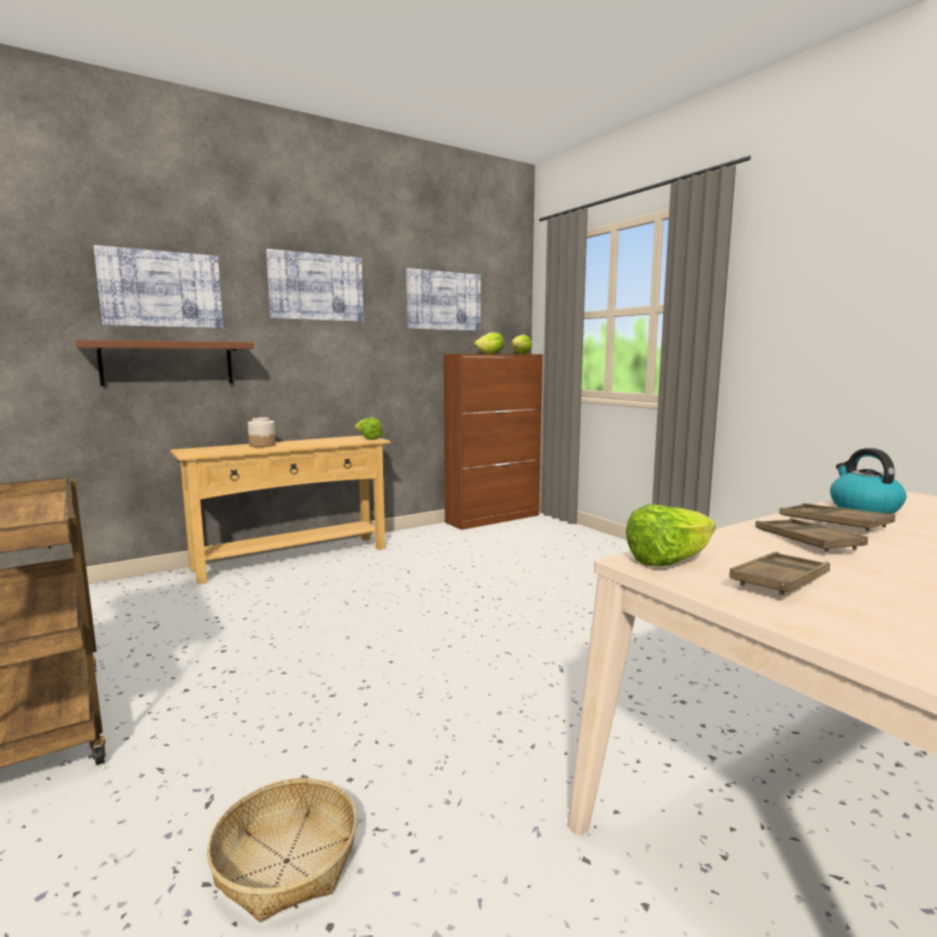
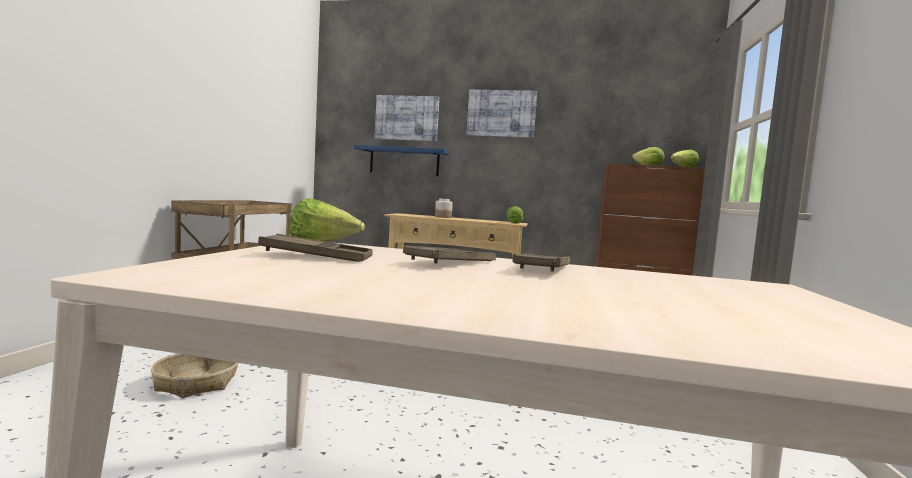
camera: 45 degrees right, 5 degrees down
(168, 363) = (404, 161): brown shelf -> blue shelf
(443, 301) = (610, 121): picture -> none
(863, 507) = (645, 276): kettle -> none

